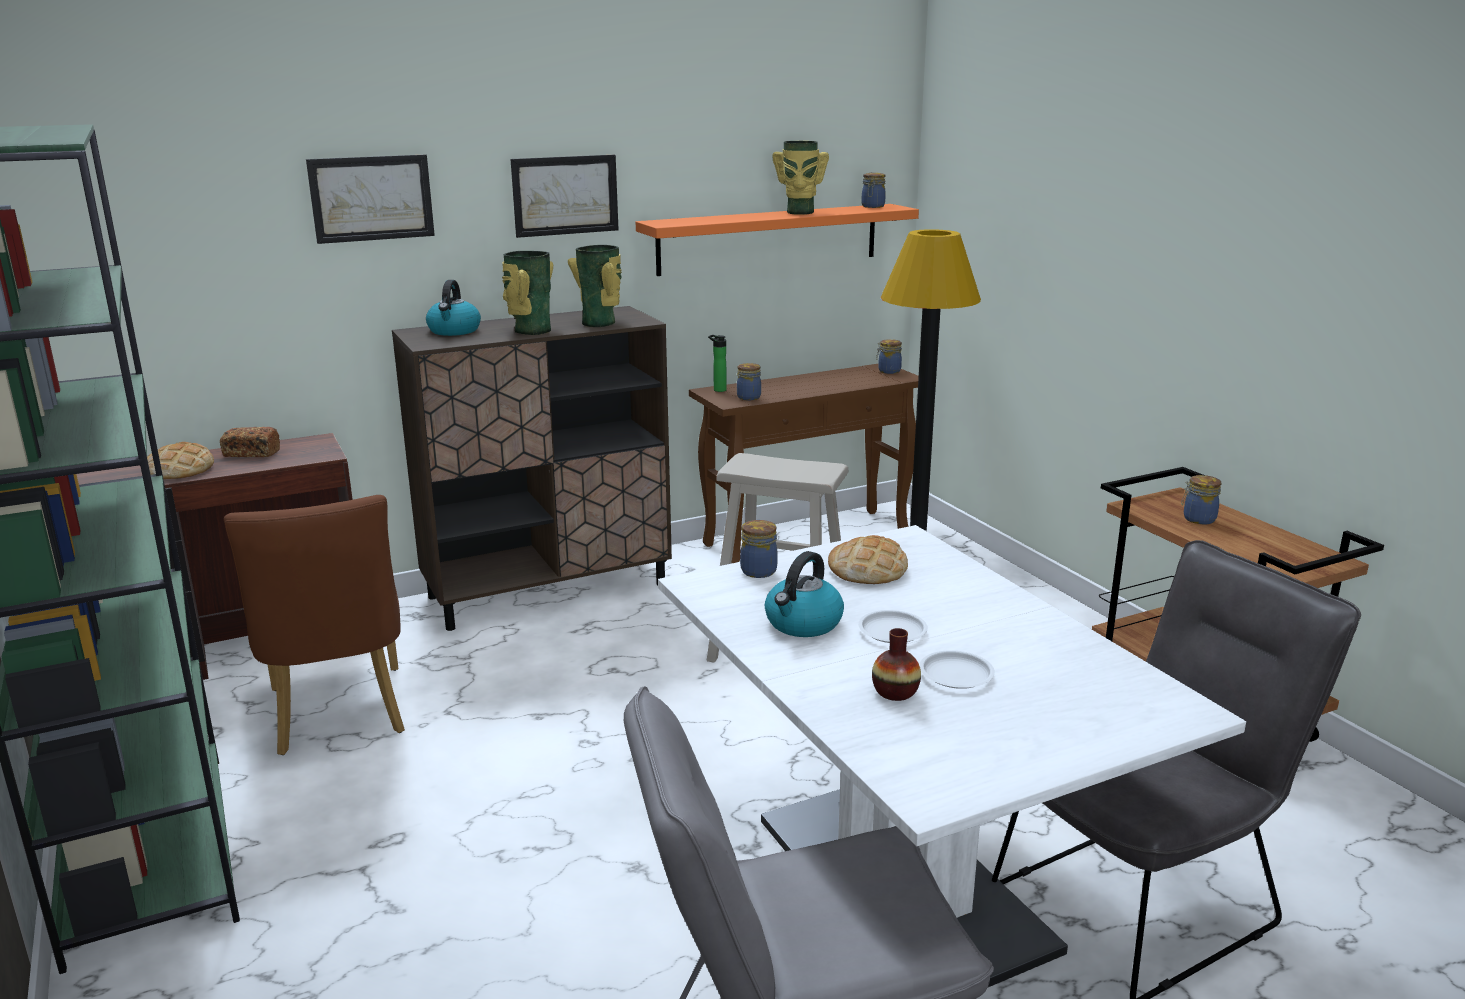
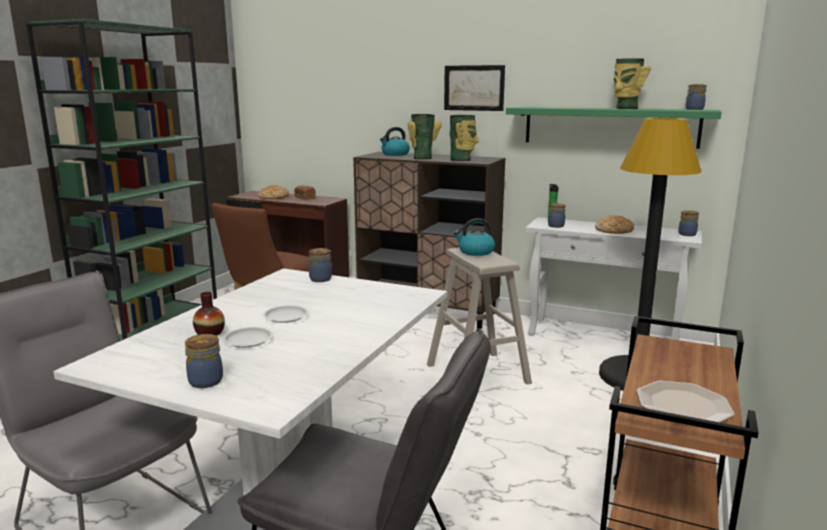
camera: 50 degrees right, 5 degrees down
(372, 198) = (376, 83): picture -> none
(769, 239) = (609, 126): orange shelf -> green shelf
(803, 624) = (269, 300): kettle -> kettle (475, 252)
(808, 537) = (603, 338): brown console table -> white console table
(868, 569) = (360, 295): bread -> bread (614, 230)
(1197, 519) = (677, 365): jar -> jar (205, 381)
(1279, 551) = (683, 405): none -> plate

